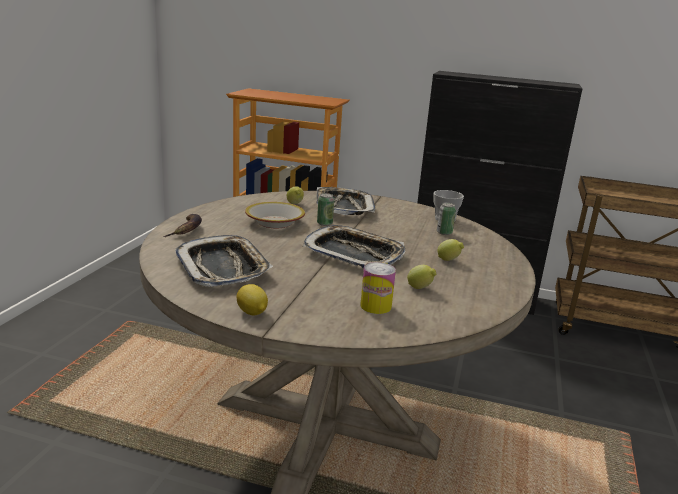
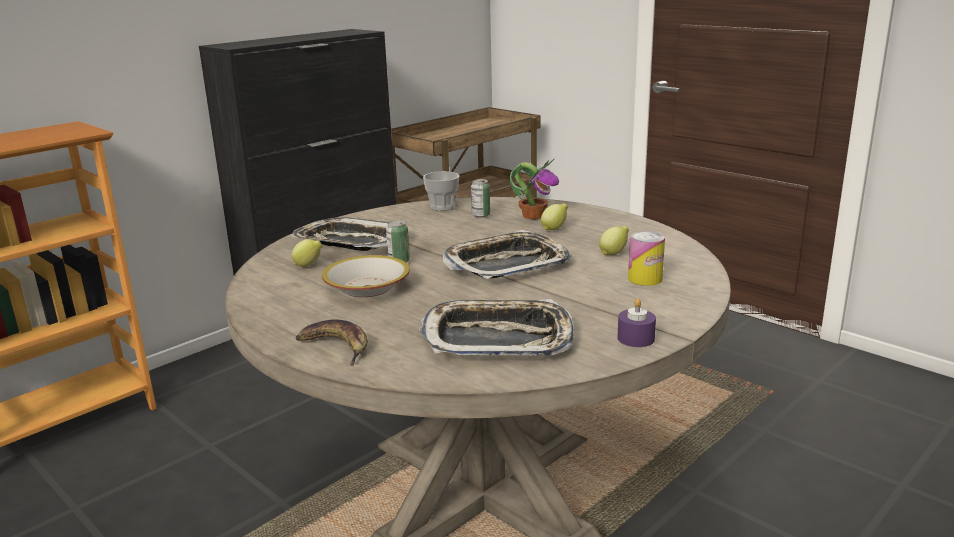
camera: 60 degrees left, 0 degrees up
(252, 313) = (635, 338): lemon -> purple candle
(469, 249) = (533, 215): none -> potted plant

